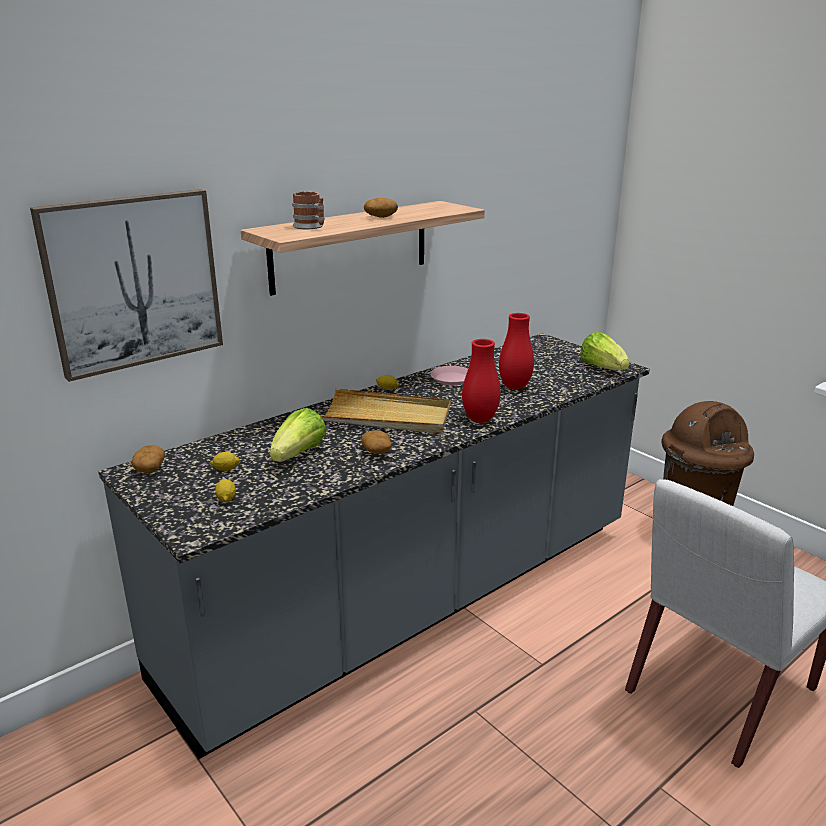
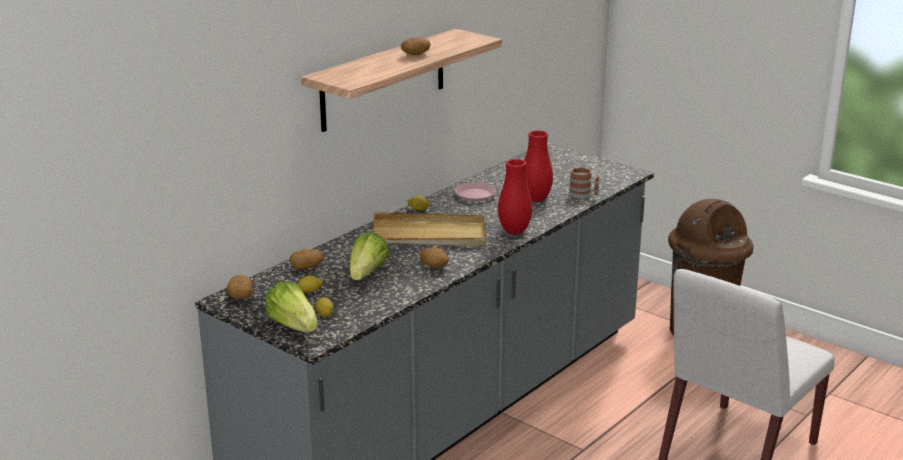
camera: 10 degrees left, 0 degrees up
(133, 281) = (223, 132): picture -> none
(239, 441) = (307, 267): none -> potato
(311, 227) = (362, 70): mug -> mug (583, 195)
(603, 368) = (612, 175): lettuce -> lettuce (293, 326)

